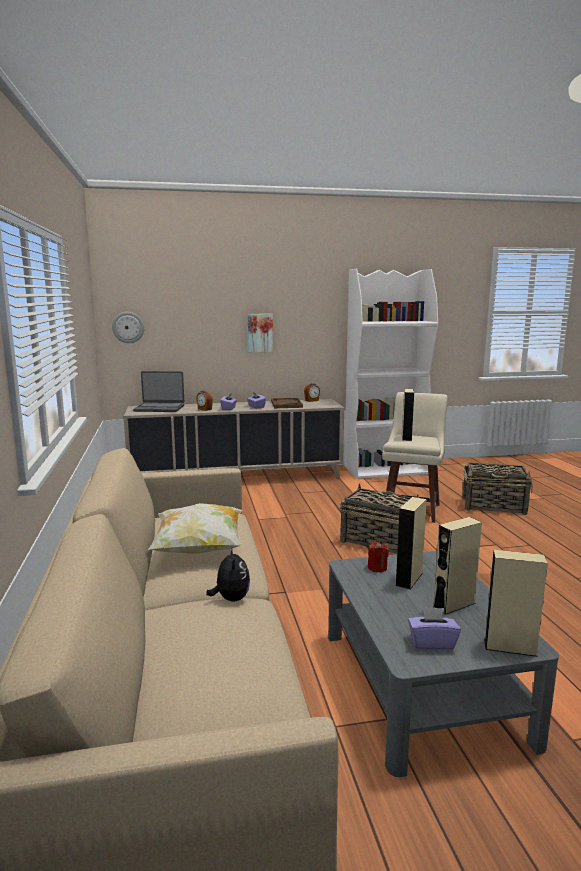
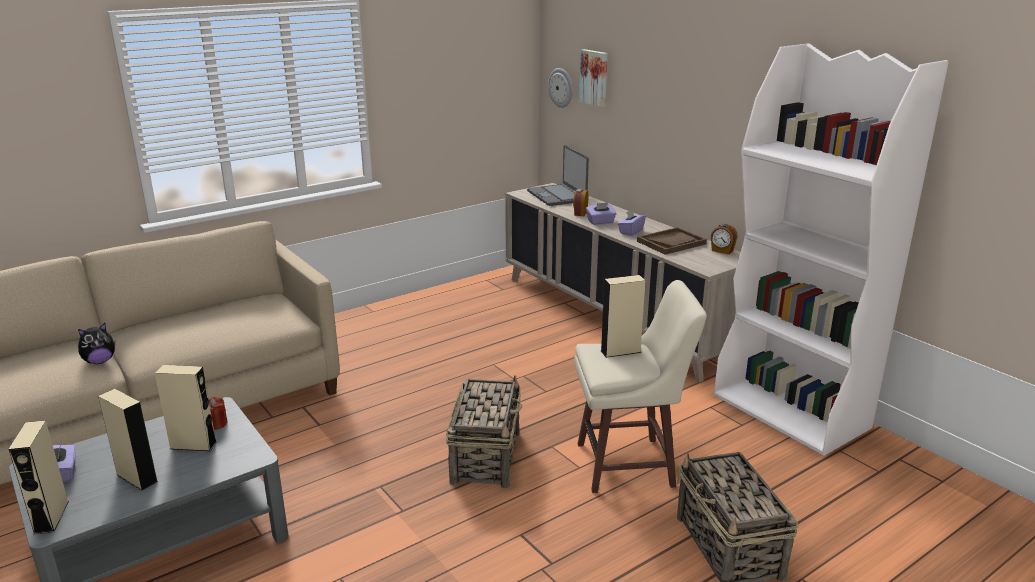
camera: 65 degrees right, 10 degrees up
(199, 549) = (186, 326): pillow -> none
(260, 333) = (683, 126): picture -> picture (595, 77)

